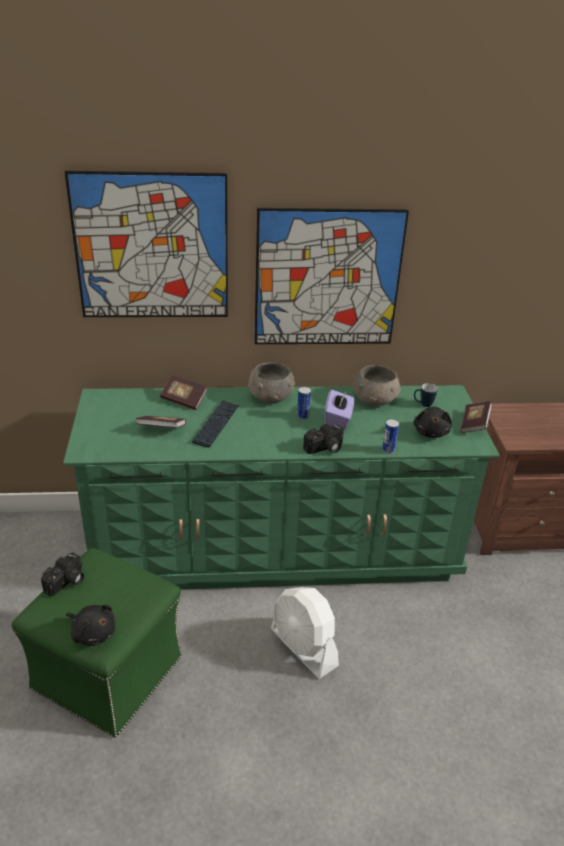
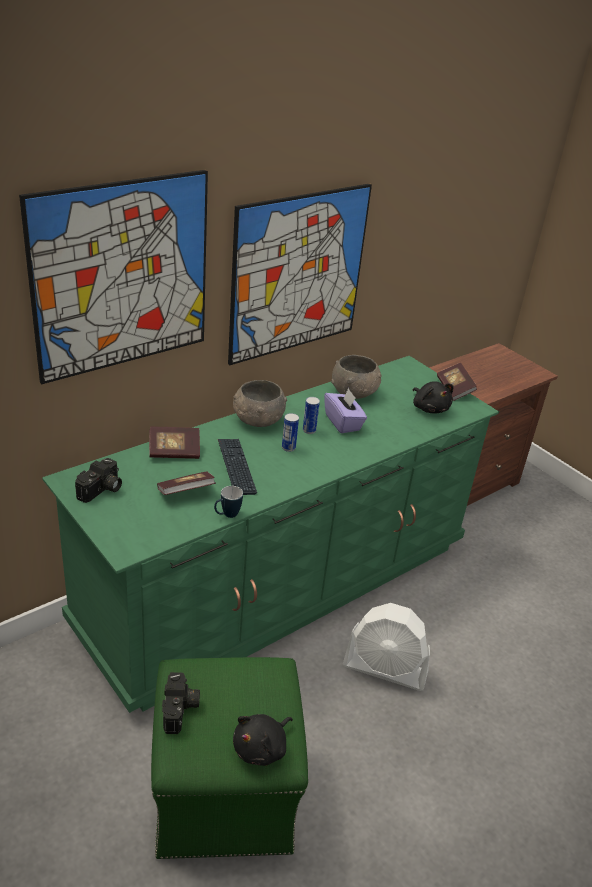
camera: 35 degrees left, 0 degrees up
(93, 633) = (262, 748): black plush toy -> black plush toy turned 135 degrees clockwise
(325, 449) = (361, 455): camera -> camera (101, 490)
(388, 450) = (414, 438): can -> can (288, 448)
(423, 404) = (397, 384): mug -> mug (227, 515)

